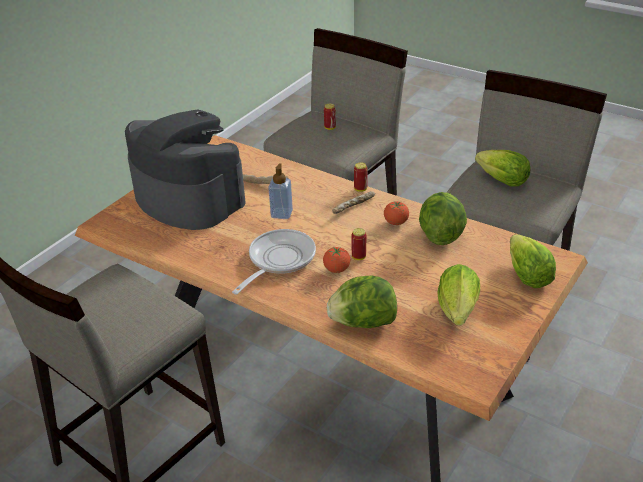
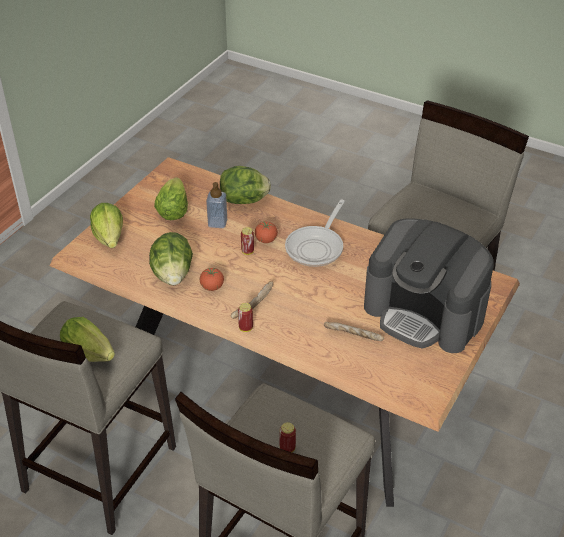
camera: 175 degrees right, 5 degrees up
(281, 214) = (323, 295): soap dispenser -> soap dispenser (217, 223)

